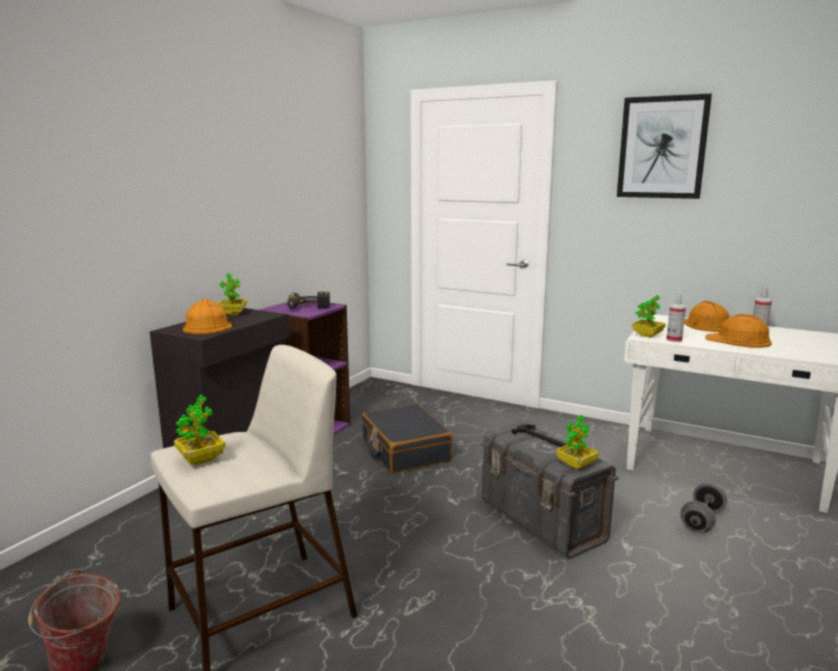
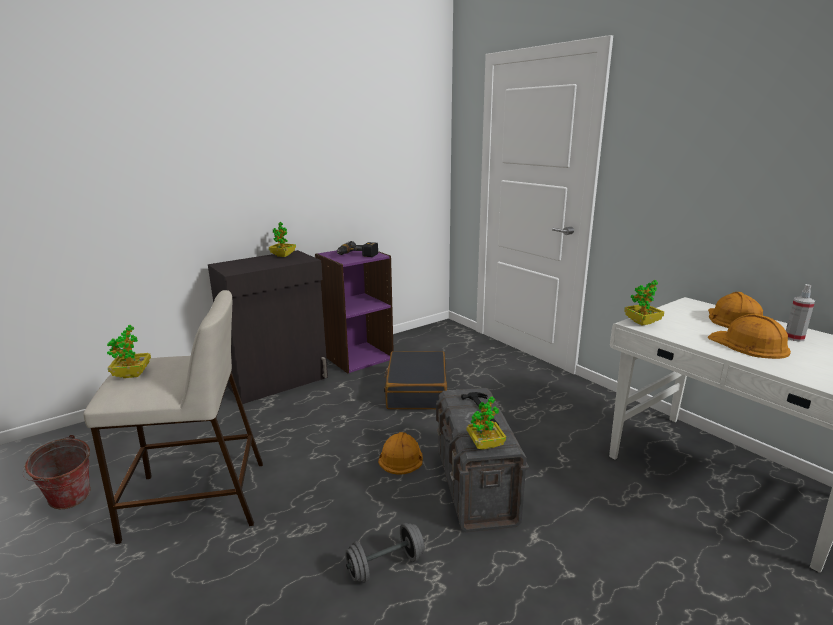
camera: 25 degrees right, 5 degrees up
(207, 326) = (248, 264): orange hard hat -> orange hard hat (401, 456)
(662, 147) = (715, 108): picture -> none
(674, 340) = (665, 332): spray bottle -> none
(702, 521) = (642, 535): grey dumbbell -> grey dumbbell (385, 566)

